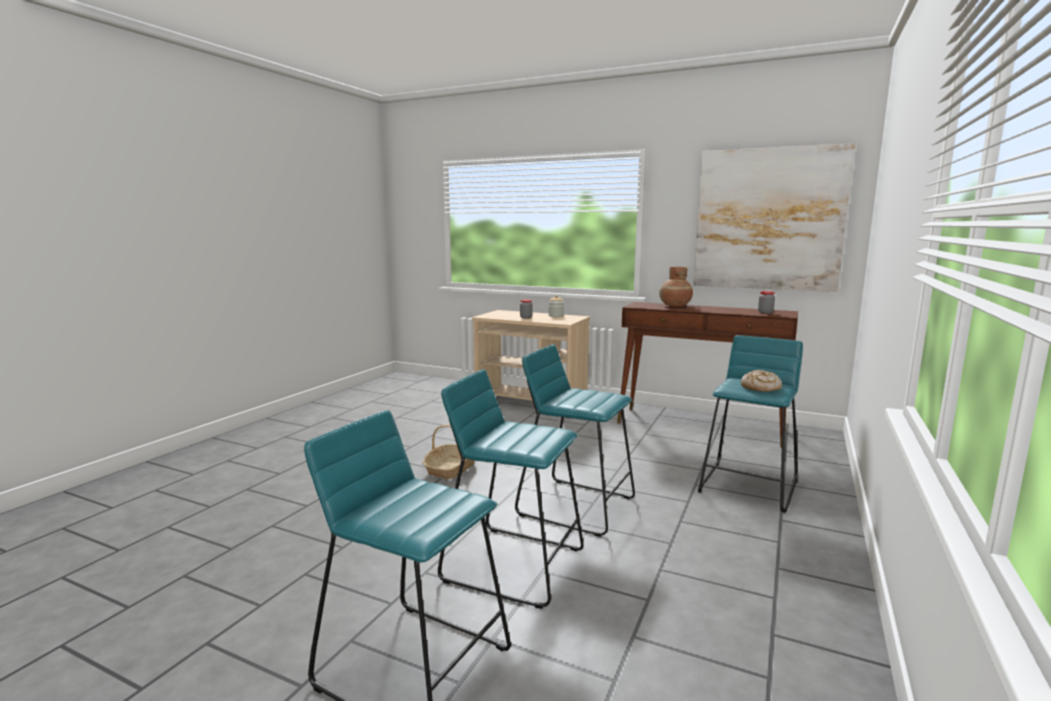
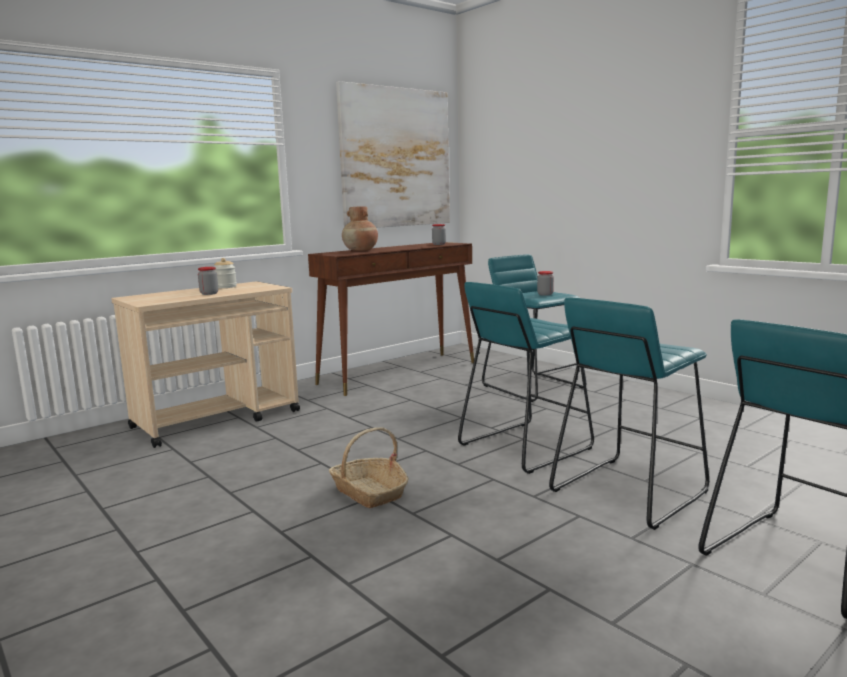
camera: 65 degrees left, 0 degrees up
(760, 388) = (545, 294): bread -> jar

